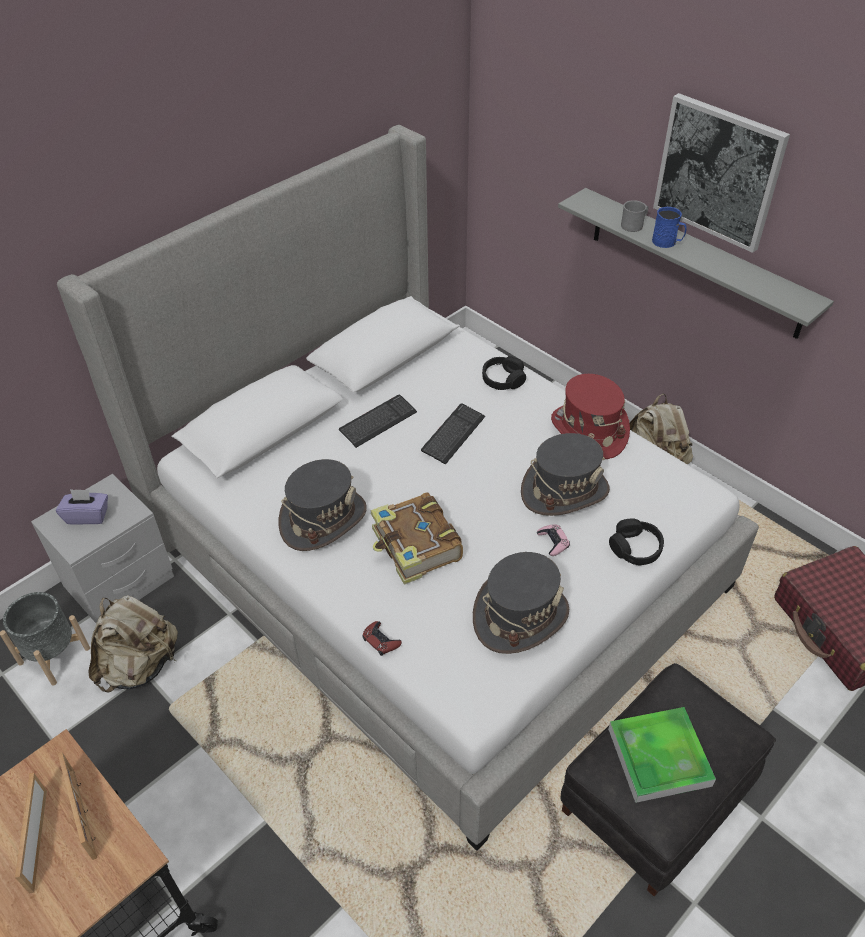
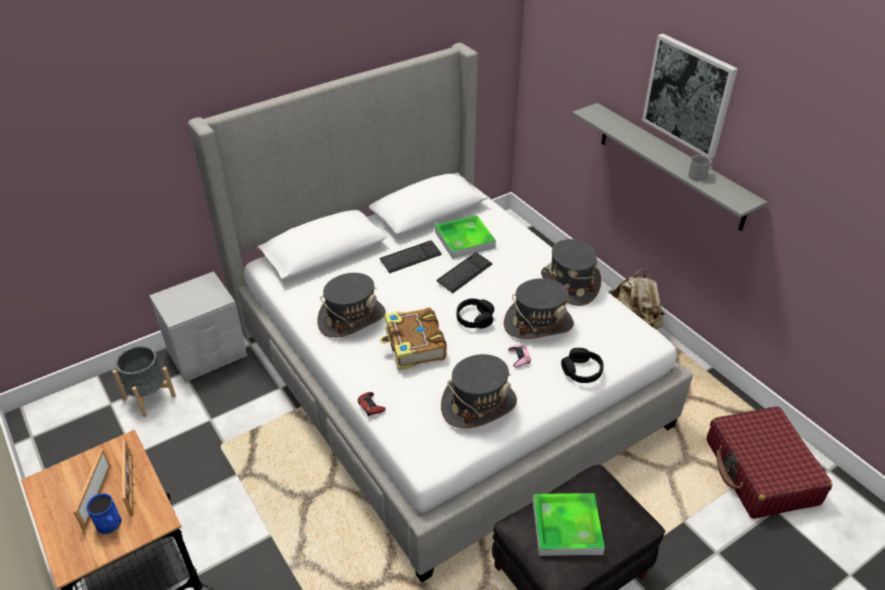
camera: 10 degrees right, 5 degrees down
(88, 516) = (189, 297): purple tissue box -> none
(140, 665) = (208, 413): beige backpack -> none
(441, 387) = (464, 240): none -> tray
(503, 379) = (513, 240): black headphones -> black headphones (474, 318)
(588, 431) = (569, 284): red hat -> grey hat
(634, 225) = (626, 132): grey mug -> grey mug (699, 175)
(667, 242) = (648, 146): blue mug -> blue mug (110, 525)

